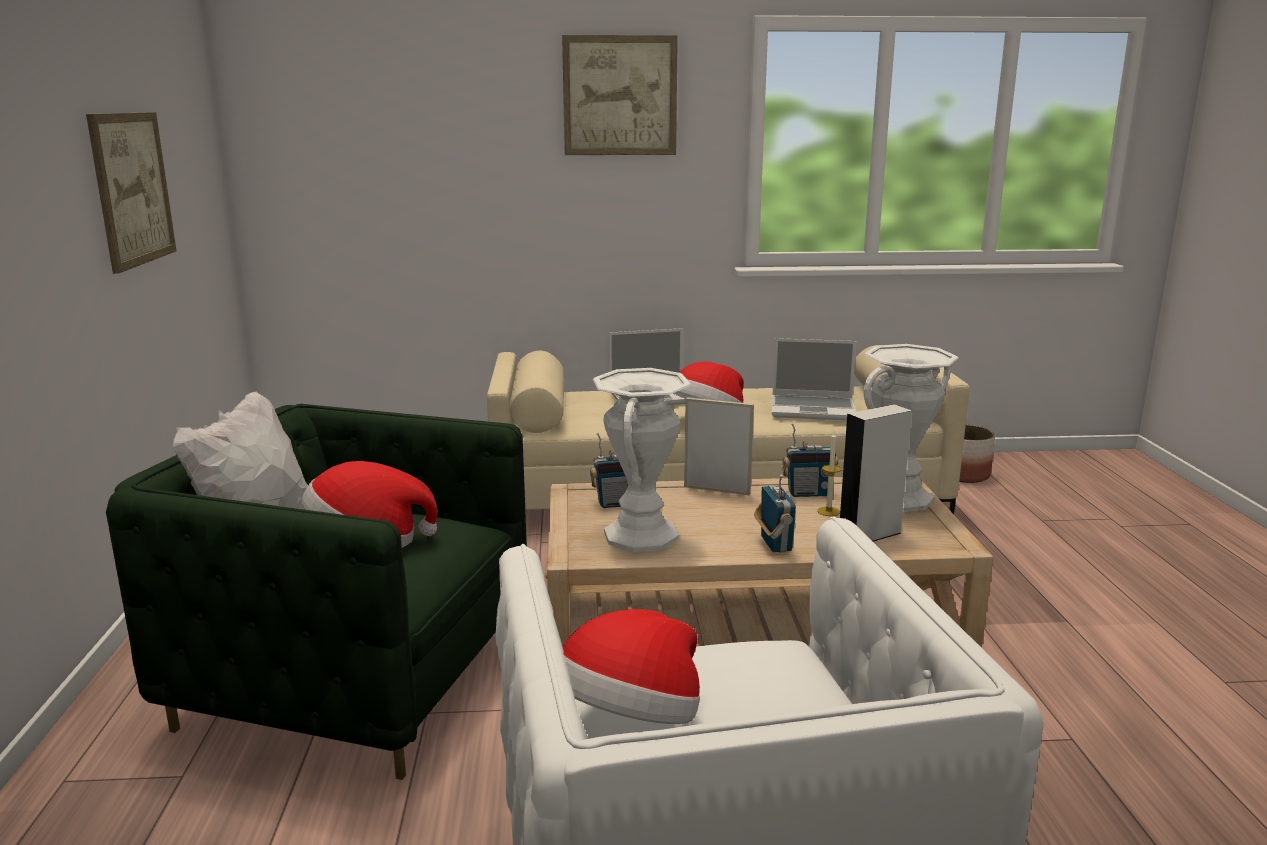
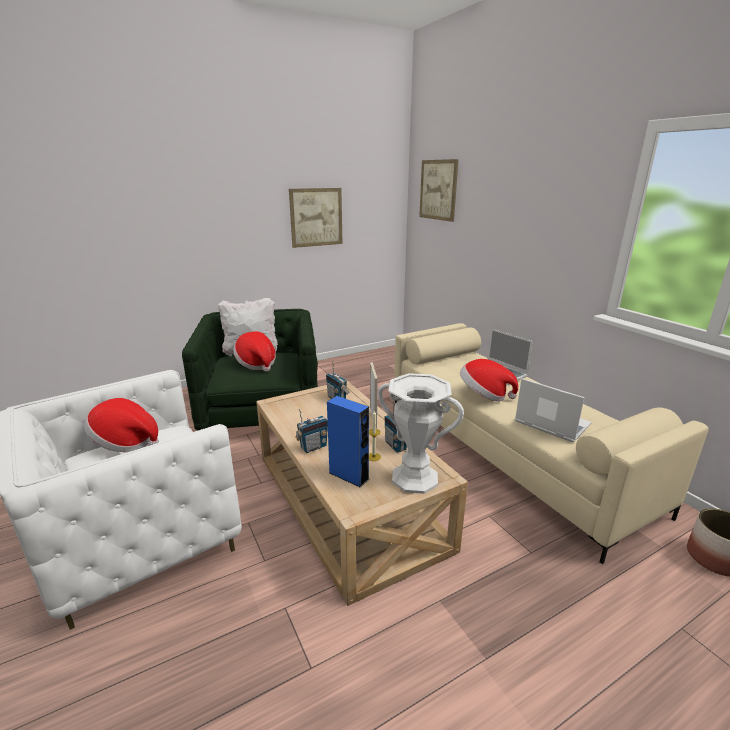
camera: 65 degrees right, 5 degrees up
(620, 96) = (551, 184): picture -> picture (438, 190)
(640, 535) = (303, 412): white vase -> none
(813, 409) = (550, 423): laptop -> laptop turned 150 degrees clockwise
(869, 535) = (348, 476): grey speaker -> blue speaker

